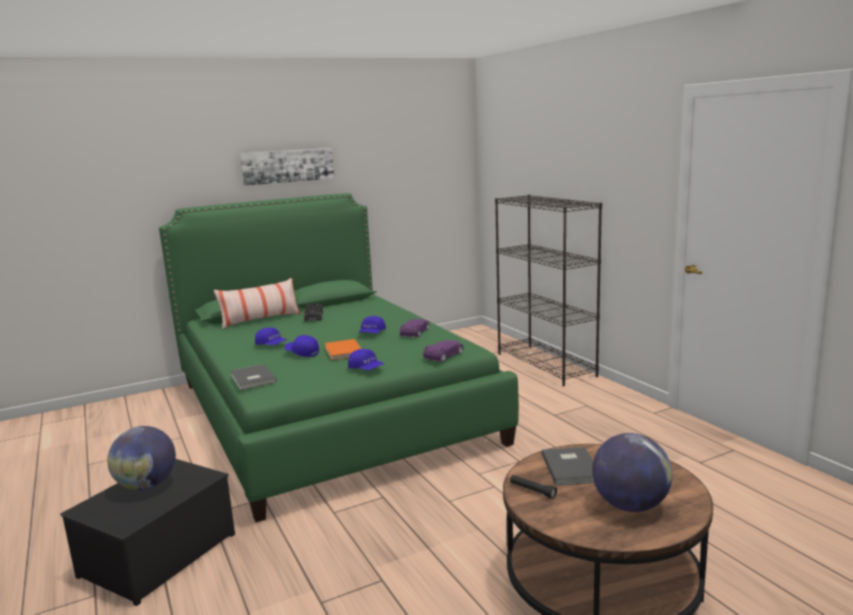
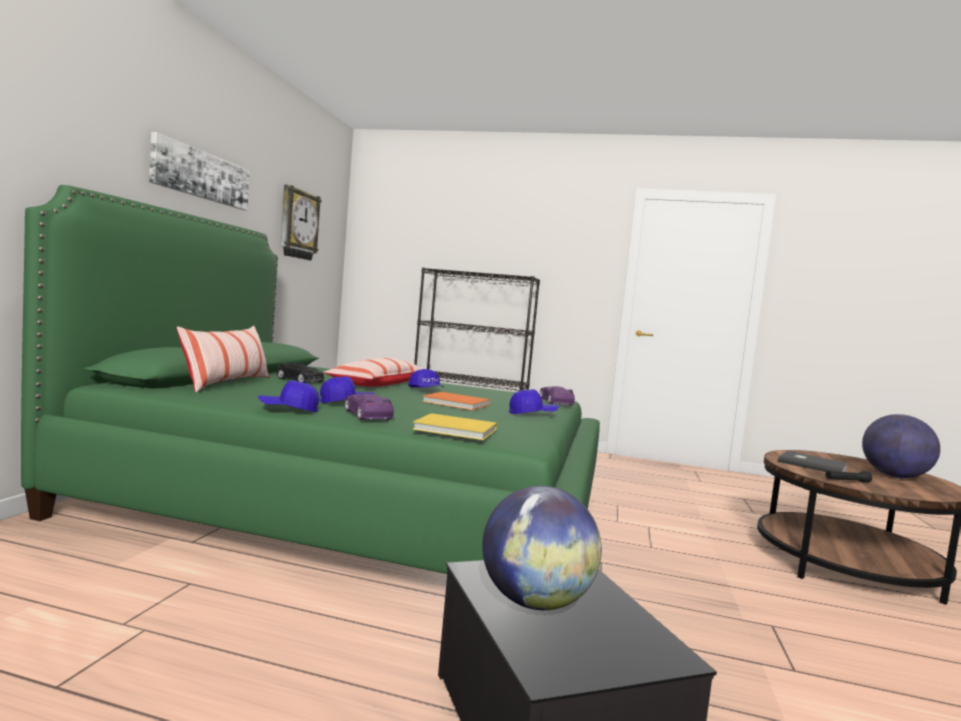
camera: 50 degrees left, 10 degrees down
(251, 379) = (456, 430): grey book -> yellow book
(302, 353) = (421, 406): blue cap -> blue cap (289, 409)
(358, 324) = (378, 384): none -> pillow
(402, 171) = (298, 224): none -> wall clock
(415, 332) = (464, 389): purple toy car -> purple toy car (367, 415)

